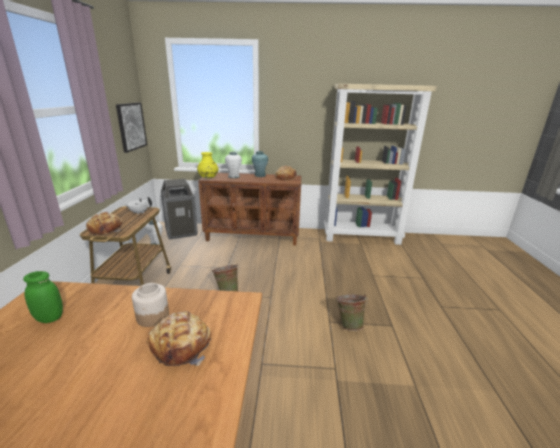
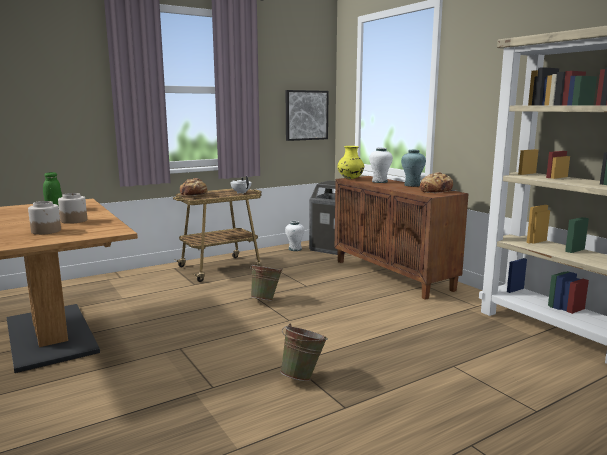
camera: 55 degrees right, 10 degrees down
(182, 345) = (46, 231): bread -> jar

